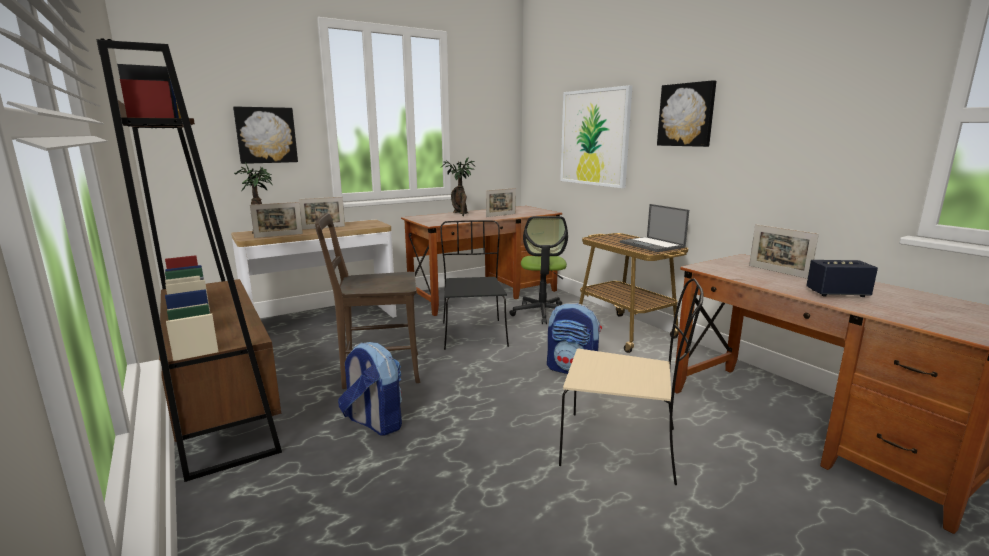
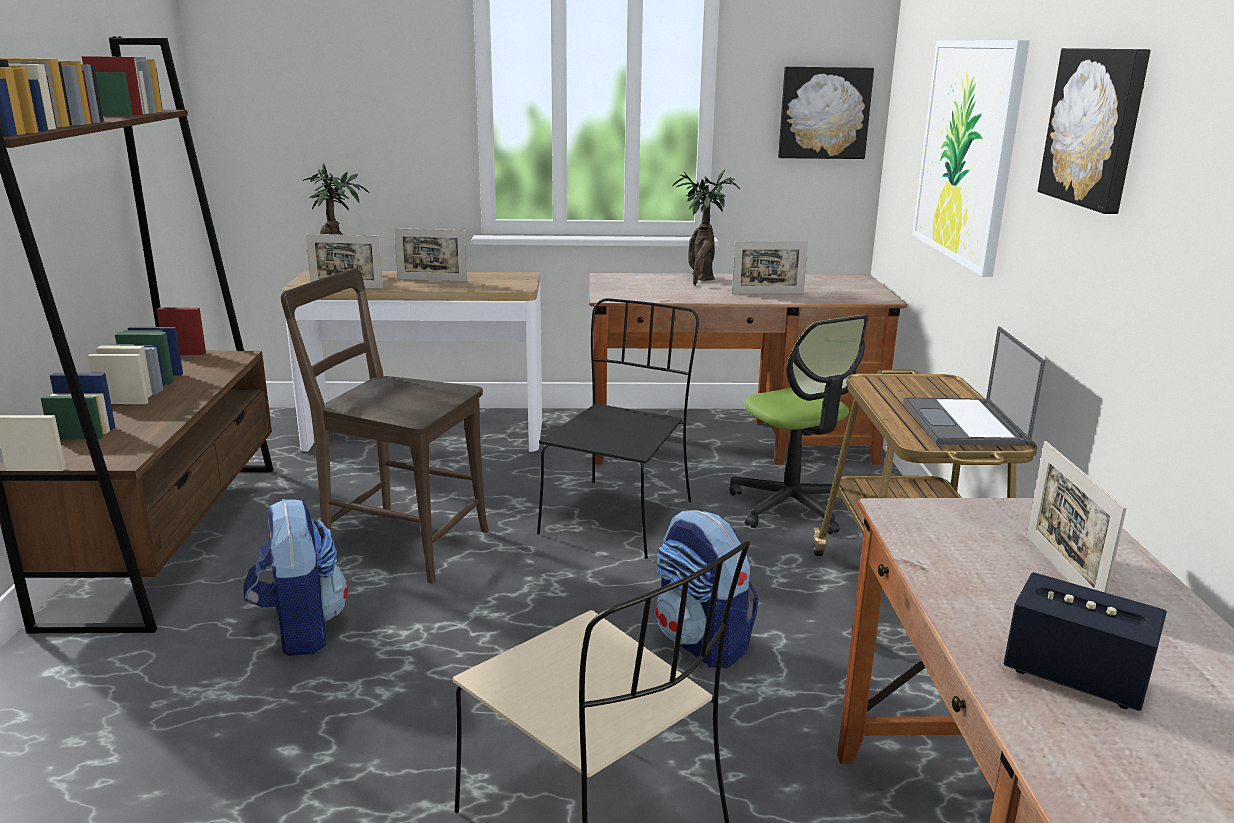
camera: 30 degrees right, 5 degrees up
(266, 135) = (376, 115): picture -> picture (824, 113)
(542, 313) = (792, 506): office chair -> office chair turned 60 degrees counterclockwise

